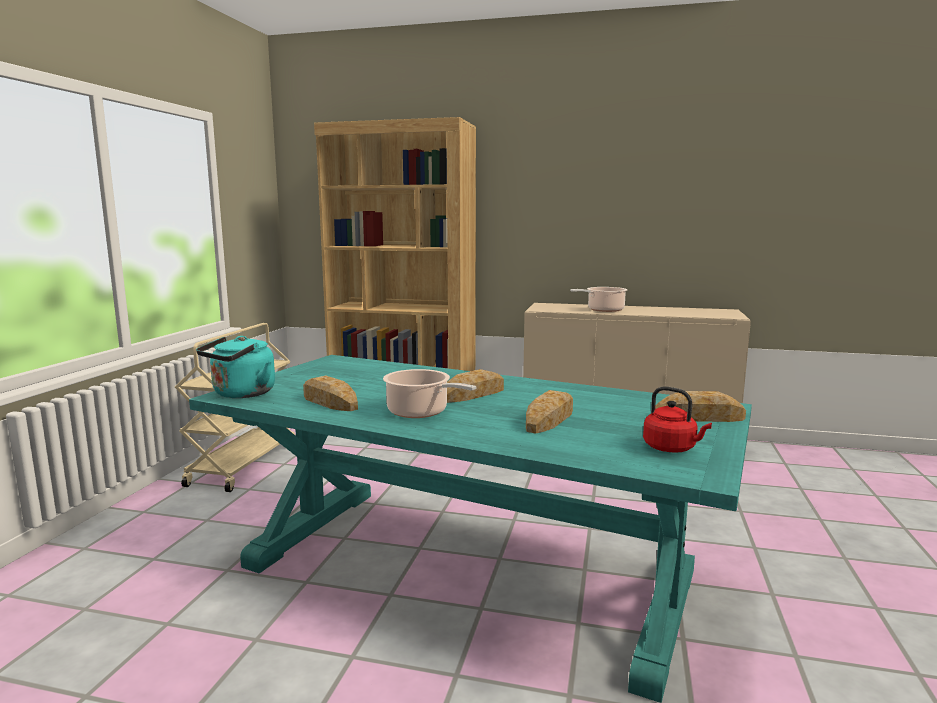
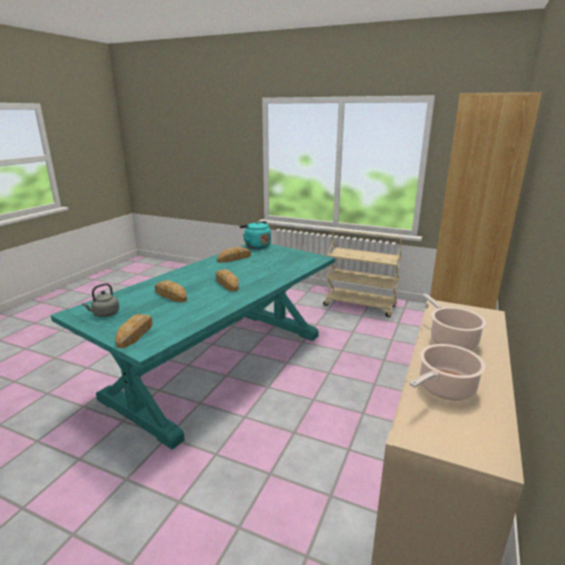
camera: 100 degrees right, 10 degrees up
(420, 412) = (205, 272): cooking pot -> cooking pot (444, 389)
(672, 448) = (105, 314): red kettle -> grey kettle

